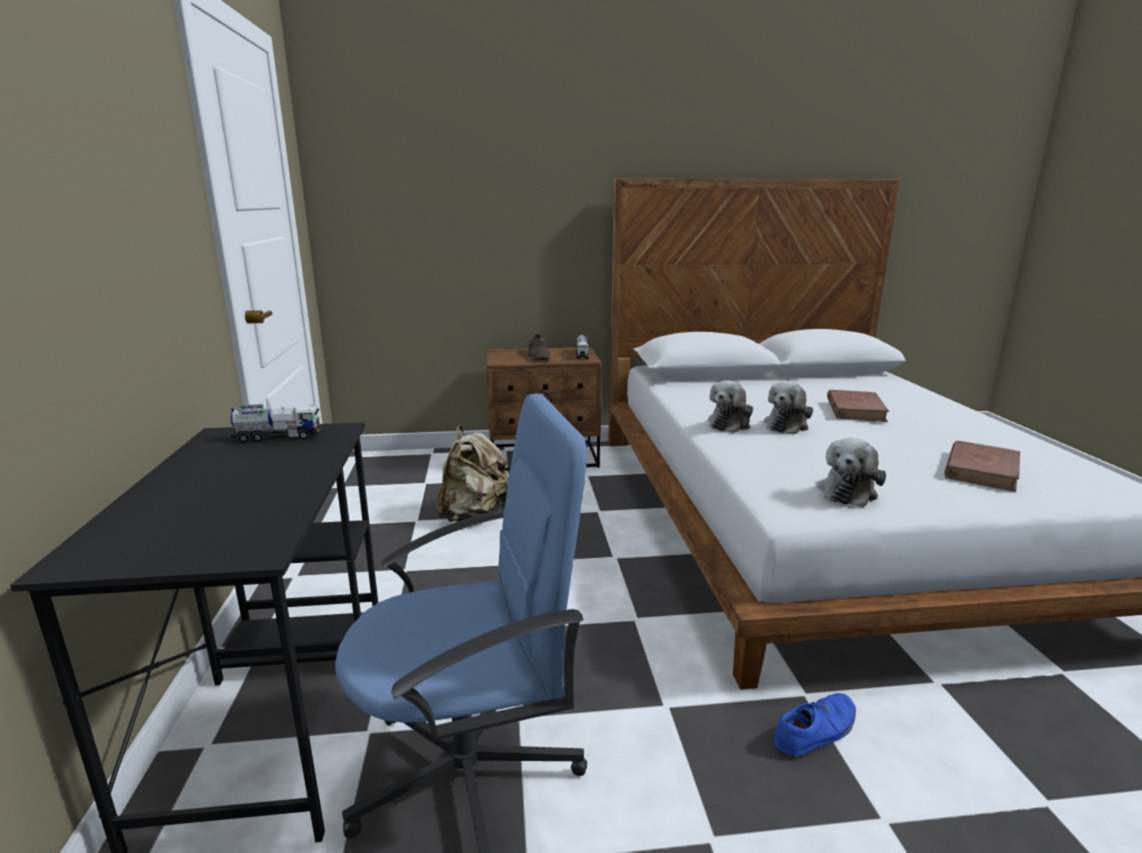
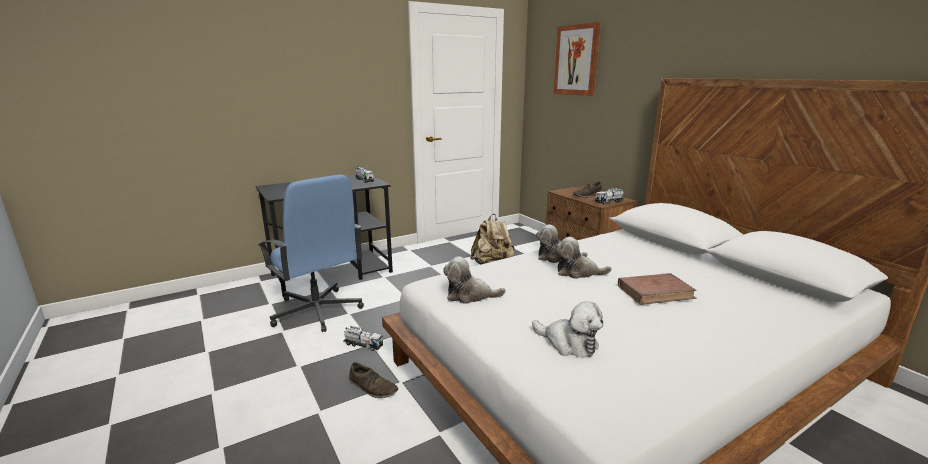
camera: 65 degrees right, 0 degrees up
(440, 151) = (576, 60): none -> picture
(667, 718) = (363, 345): none -> toy truck
(815, 730) = (373, 387): blue shoe -> brown shoe
(981, 470) = (569, 343): brown book -> plush toy

